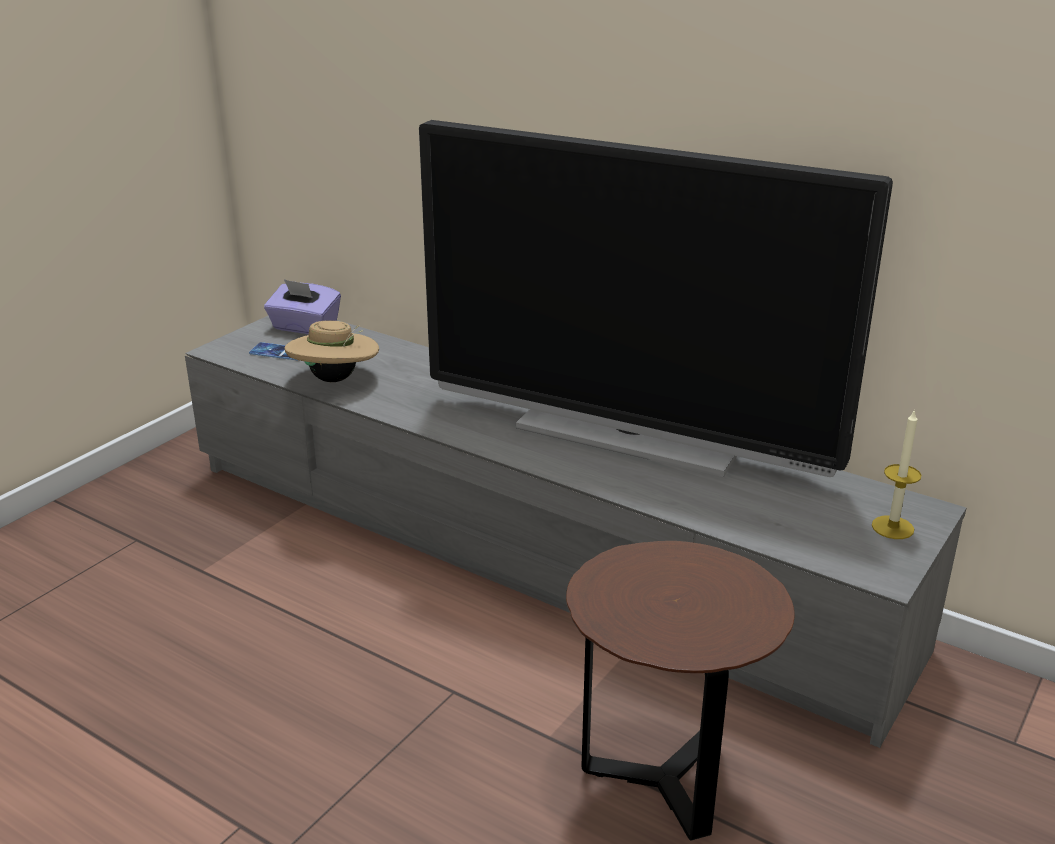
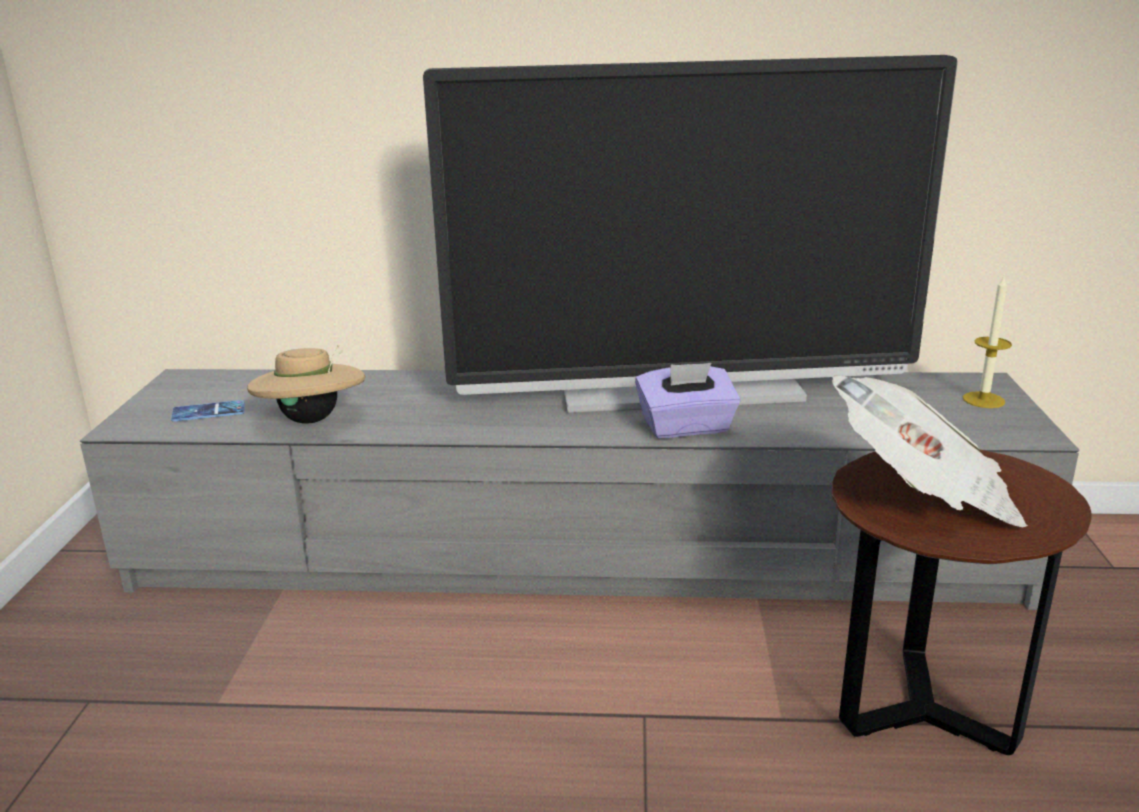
camera: 30 degrees left, 5 degrees down
(304, 327) = (212, 383): purple tissue box -> purple tissue box (686, 428)
(652, 589) = (924, 494): none -> newspaper

